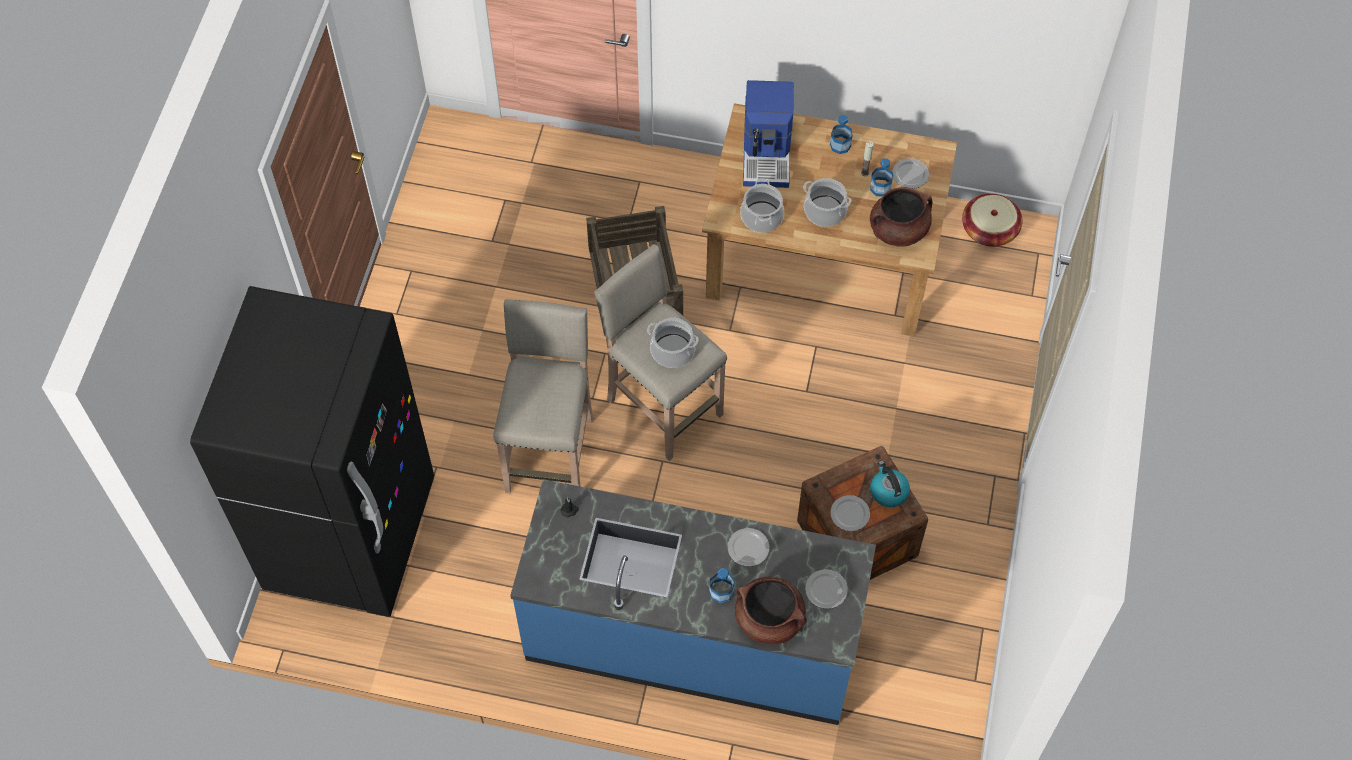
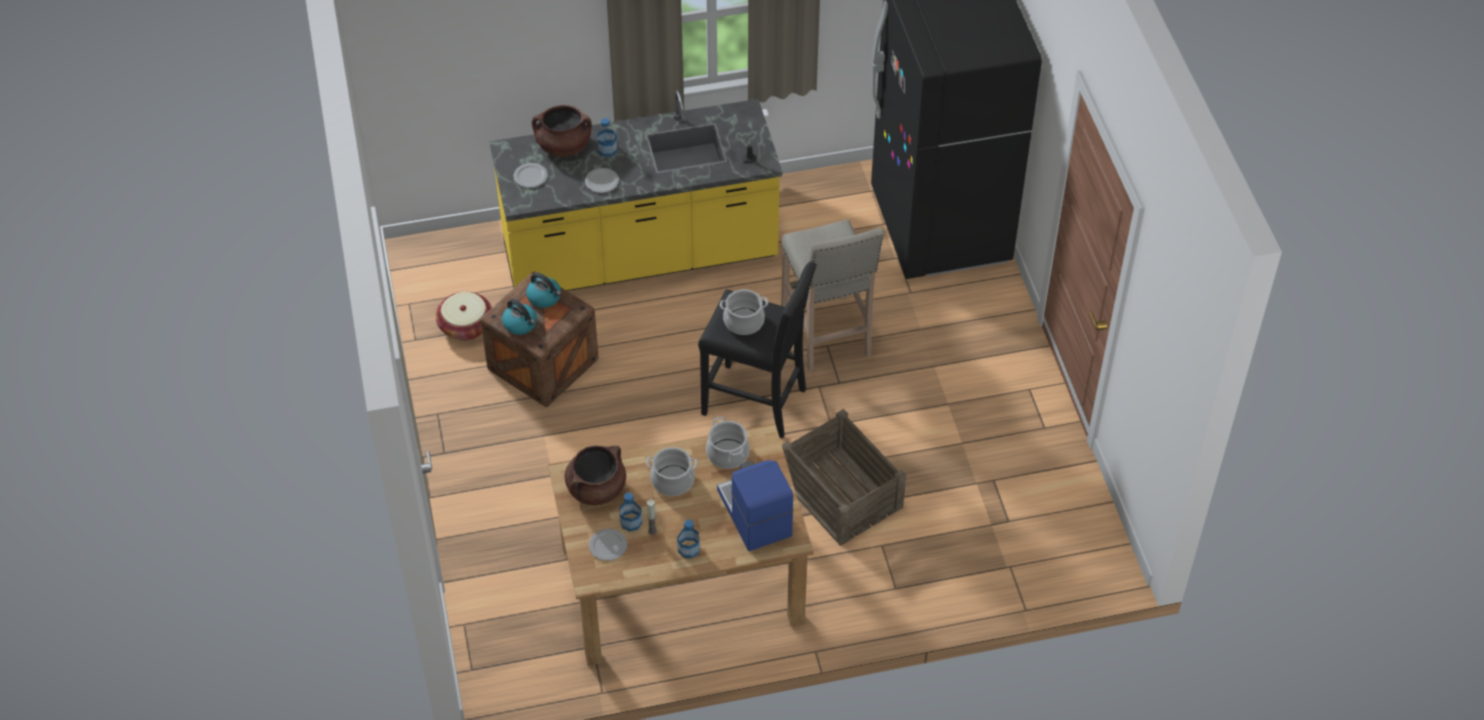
camera: 155 degrees right, 10 degrees down
(662, 406) = (756, 402): beige stool -> black stool
(693, 637) = (640, 255): blue counter -> yellow counter
(849, 514) = (545, 297): plate -> kettle
(989, 230) = (529, 675): basket -> basket (466, 326)

